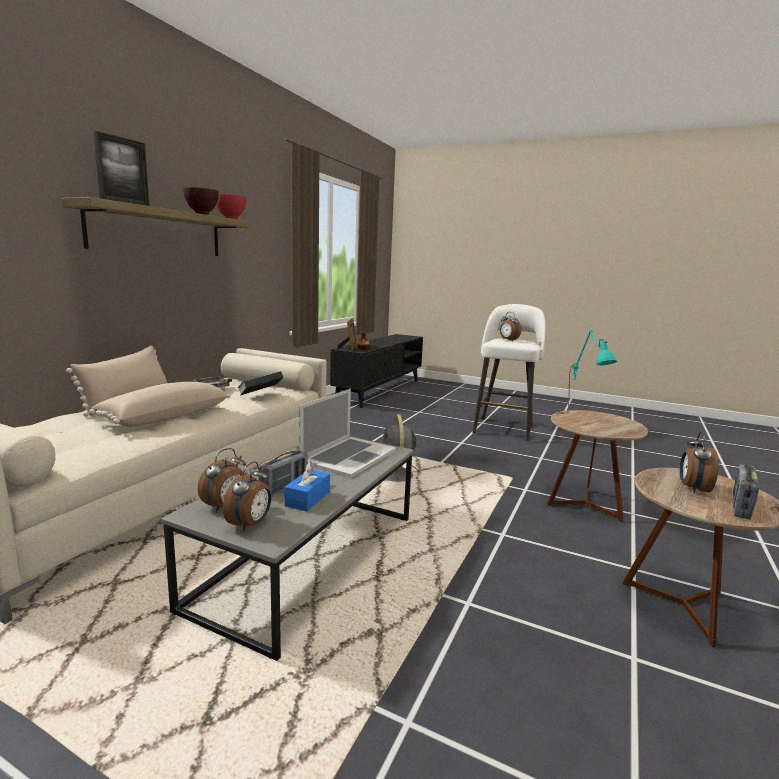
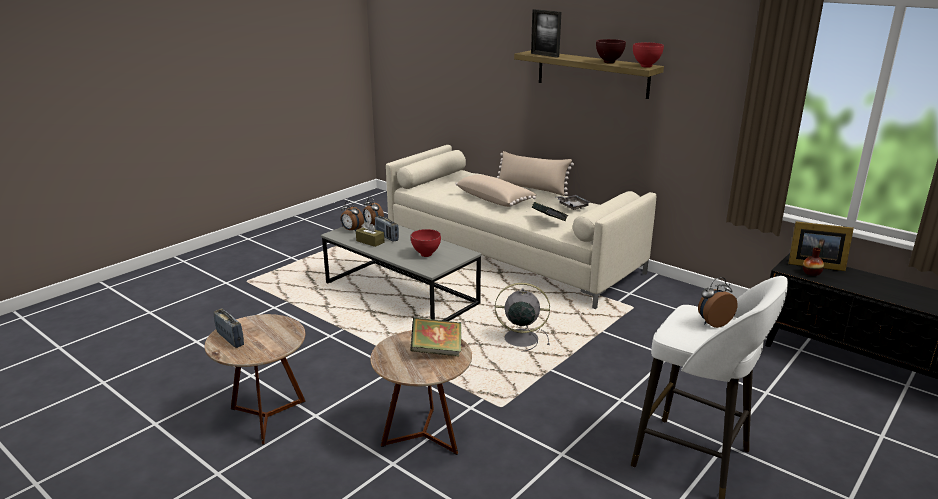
camera: 105 degrees right, 10 degrees up
(307, 499) = (370, 241): blue tissue box -> brown tissue box
(348, 456) = (427, 255): laptop -> red bowl
(584, 418) = (436, 351): turquoise table lamp -> book
(692, 488) = (264, 334): alarm clock -> none

